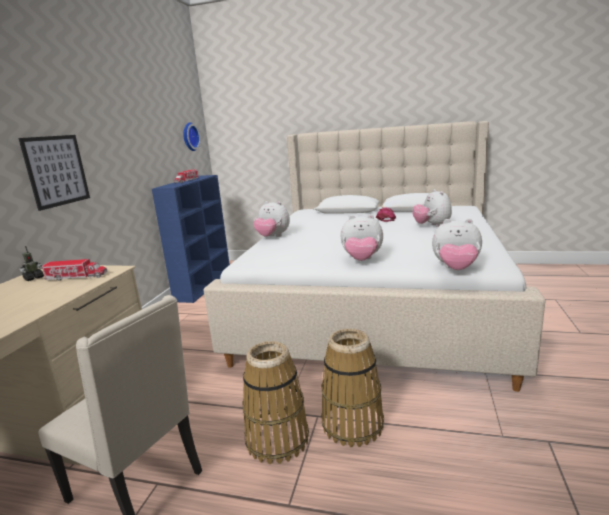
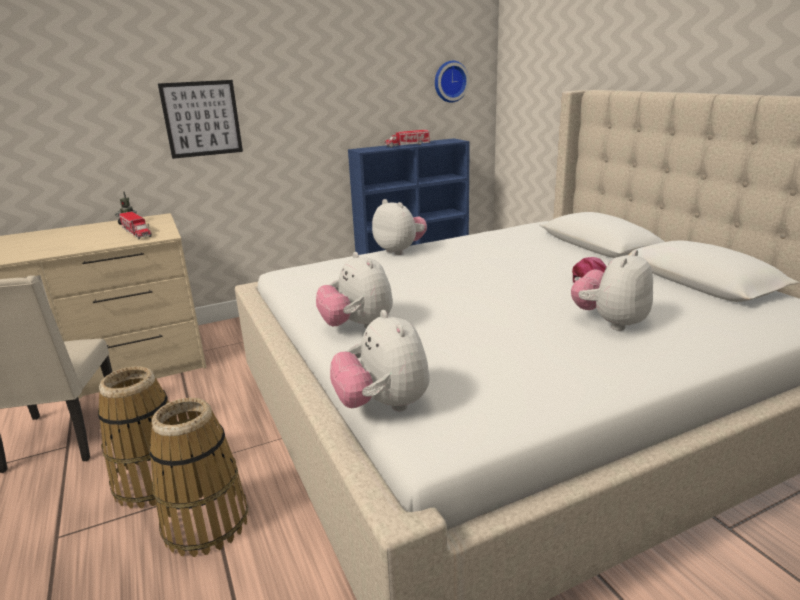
camera: 50 degrees right, 5 degrees up
(273, 237) = (400, 250): plush toy -> plush toy turned 150 degrees clockwise

